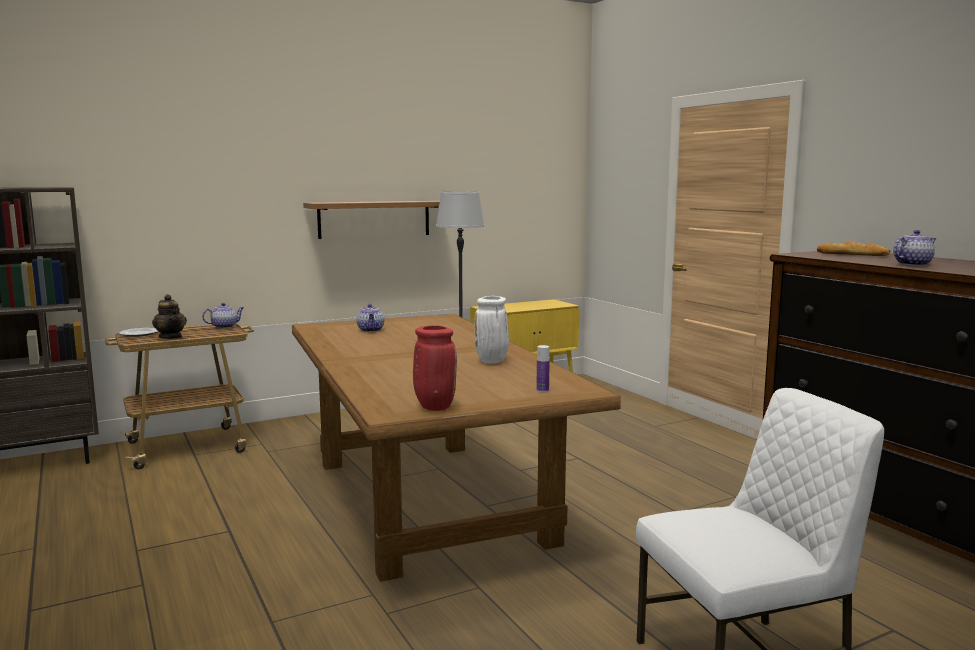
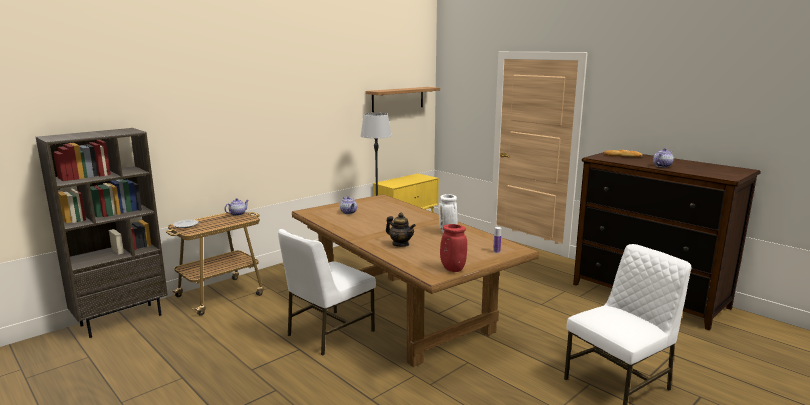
camera: 15 degrees left, 5 degrees up
(171, 337) = (212, 226): teapot -> teapot (400, 244)
(292, 513) = (329, 333): none -> white chair
(374, 219) = (317, 132): shelf -> shelf (398, 99)

